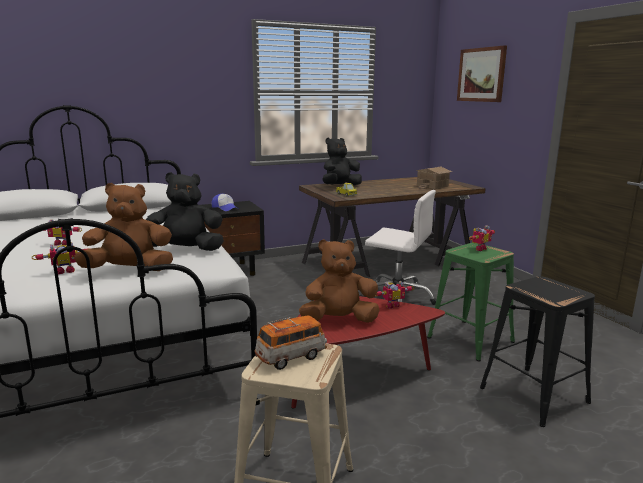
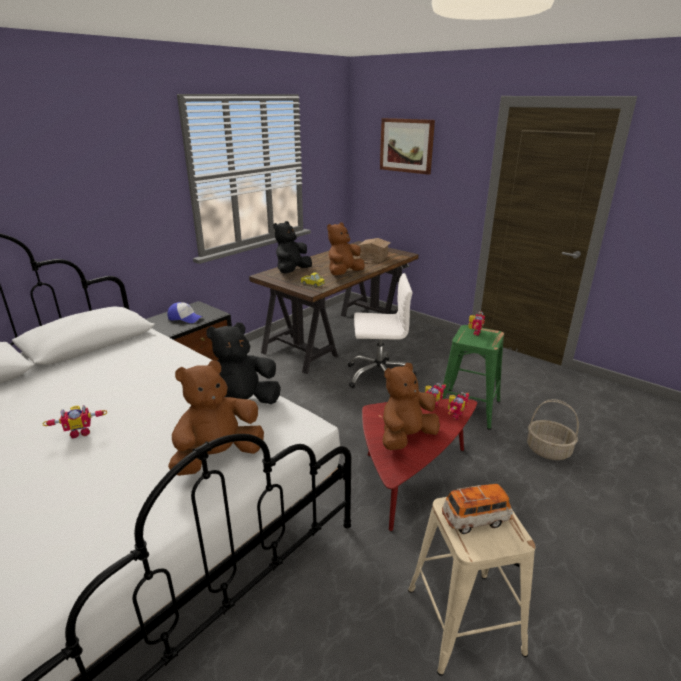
camera: 25 degrees left, 10 degrees up
(65, 271) = (142, 479): toy robot -> toy robot (455, 415)
(291, 357) = (475, 519): toy car -> toy car turned 45 degrees clockwise
(386, 192) = (344, 274): none -> brown plush toy
(534, 394) = (548, 450): black stool -> basket

